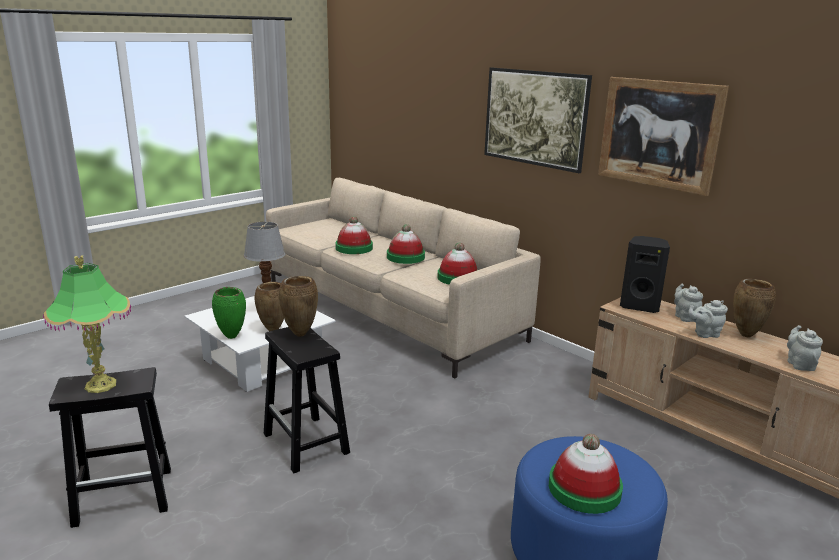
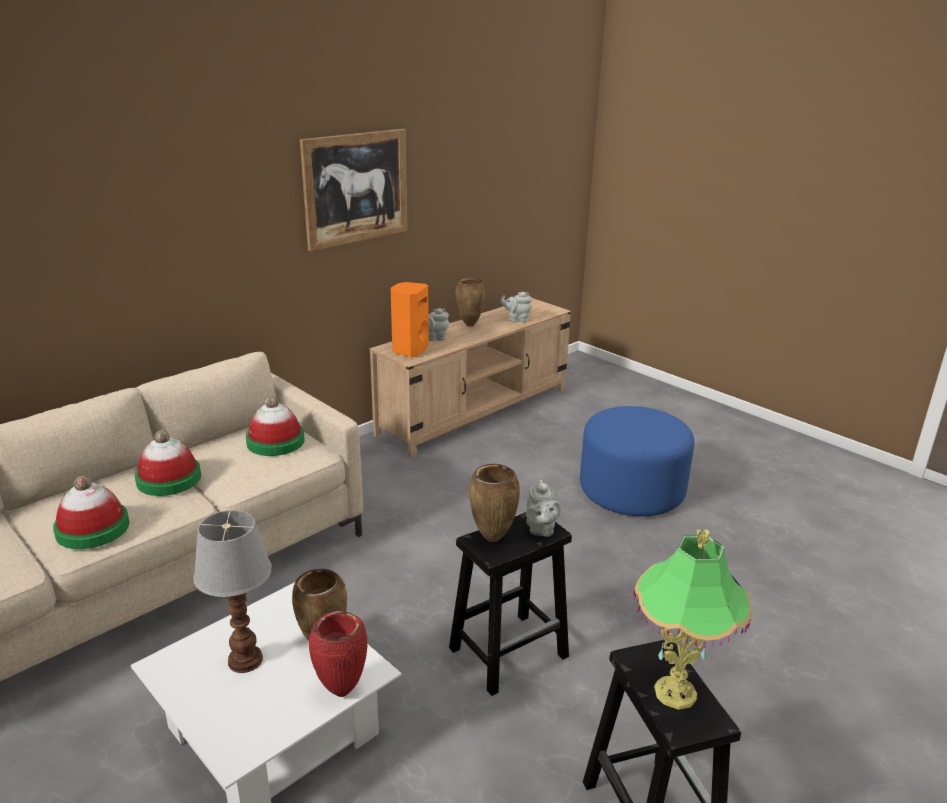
camera: 90 degrees left, 5 degrees up
(232, 337) = (342, 690): green vase -> red vase
(532, 141) = (214, 242): picture -> none
(584, 489) = (662, 429): hat -> none
(639, 306) = (409, 350): black speaker -> orange speaker
(704, 334) = (469, 337): grey teapot -> grey teapot (540, 529)

